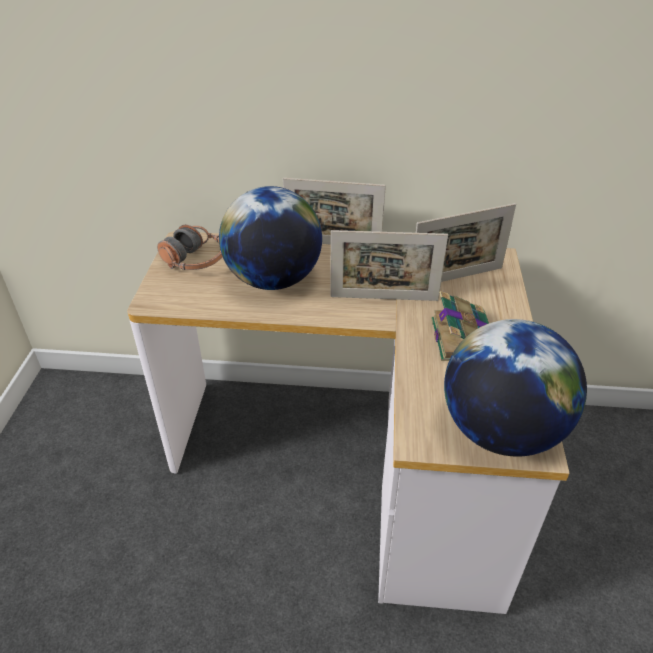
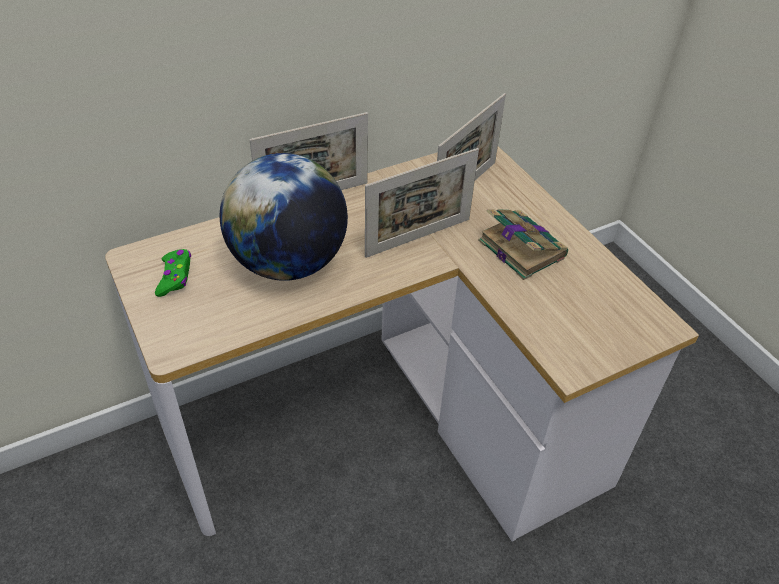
camera: 35 degrees left, 5 degrees up
(194, 261) = (175, 277): headphones -> green game controller
(501, 431) = (624, 323): globe -> none

